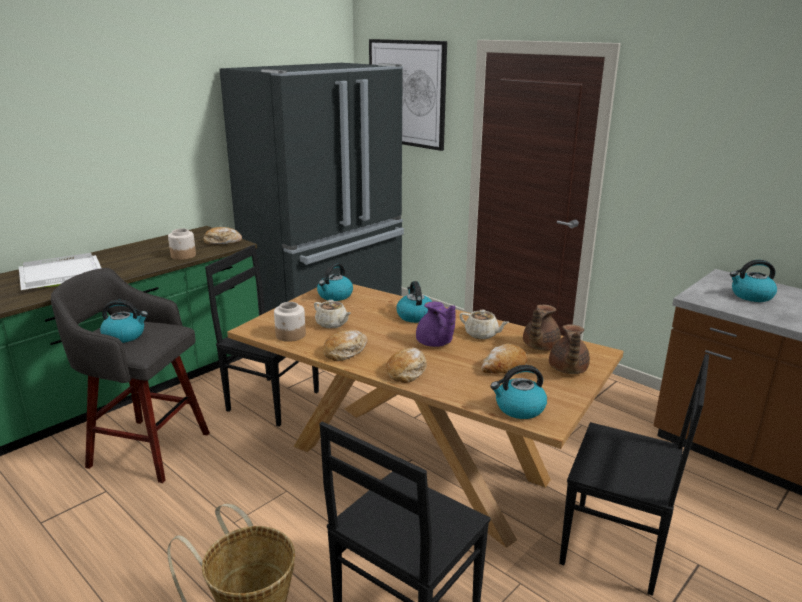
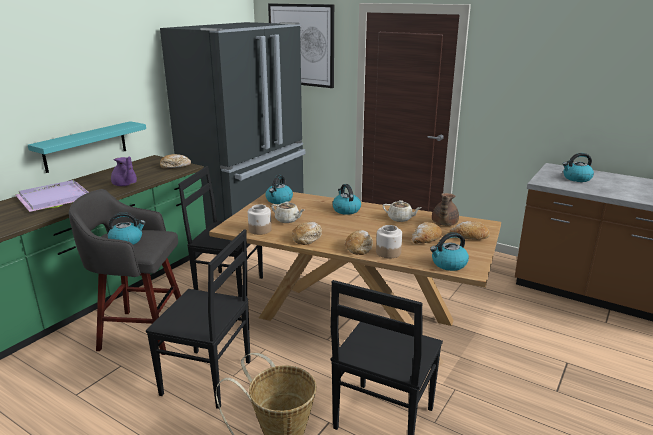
camera: 10 degrees left, 0 degrees up
(63, 275) = (56, 198): white tray -> purple tray
(115, 212) = (85, 146): none -> turquoise shelf
(183, 256) = (149, 178): jar -> jar (388, 252)
(435, 343) = (370, 227): purple teapot -> purple teapot (125, 185)
(567, 369) = (469, 237): brown teapot -> bread
(617, 547) = (512, 358): black chair -> black chair (209, 378)

